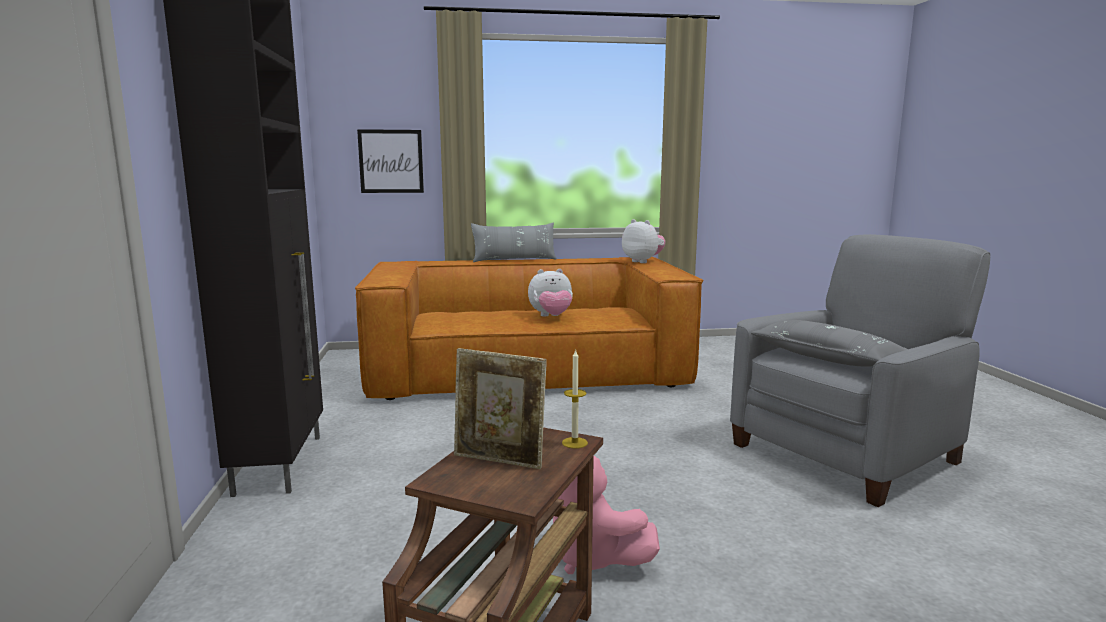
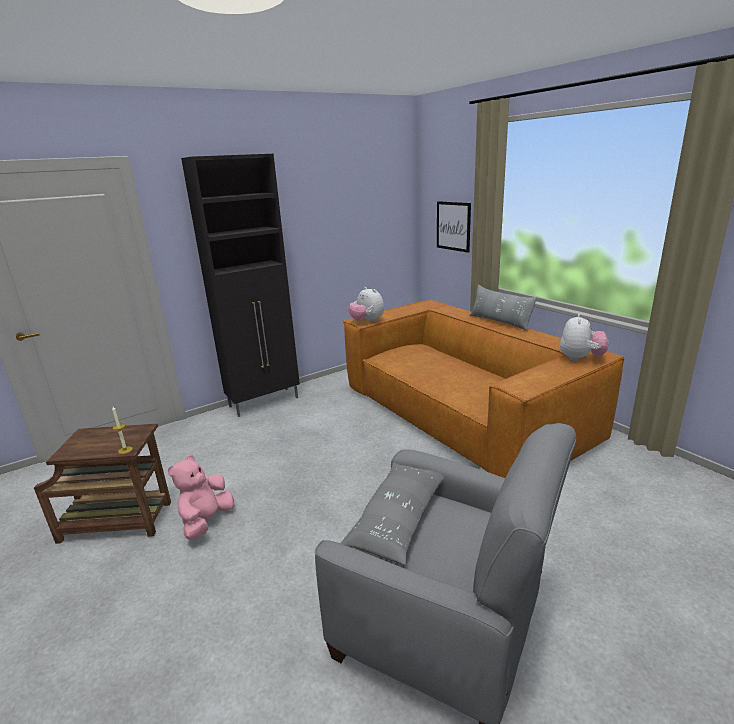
camera: 65 degrees right, 10 degrees up
(499, 460) = (103, 438): picture frame -> none
(551, 317) = (451, 379): plush toy -> plush toy (367, 322)

